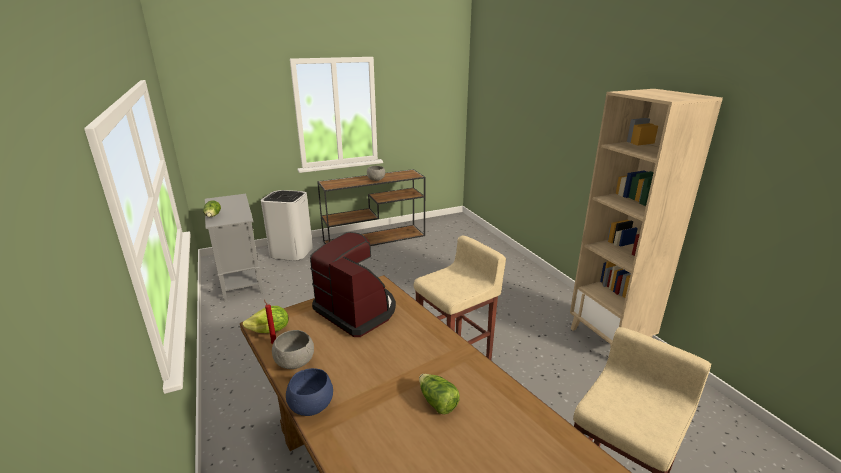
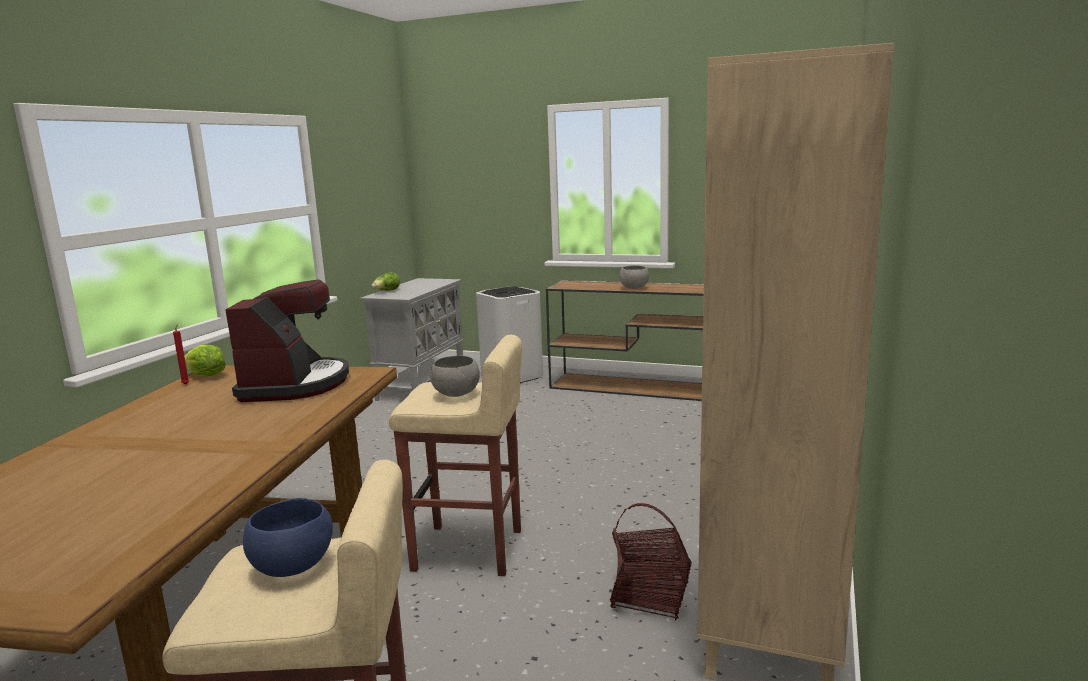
camera: 45 degrees right, 10 degrees down
(295, 362) = (162, 400): grey bowl -> grey bowl (457, 394)
(311, 406) = (92, 429): blue bowl -> blue bowl (291, 567)
(437, 402) = (151, 468): lettuce -> none
(551, 342) = (650, 596): none -> basket

